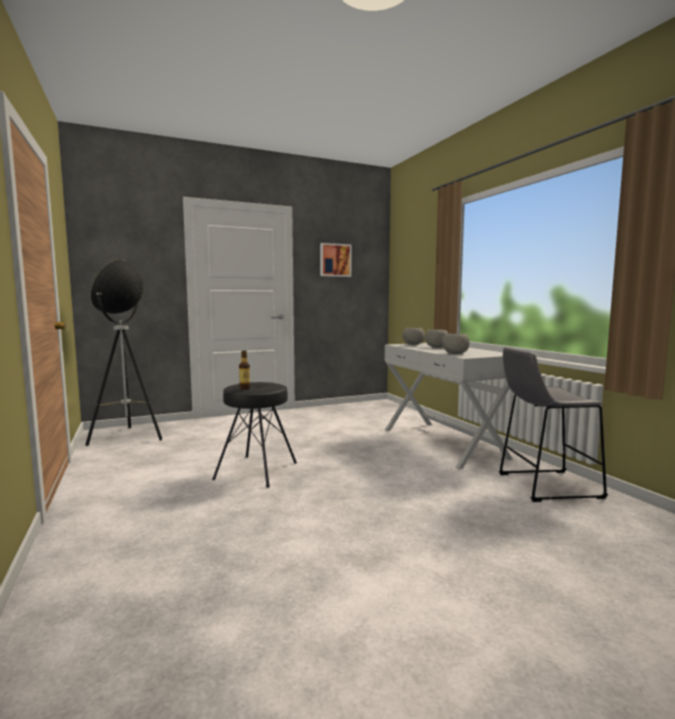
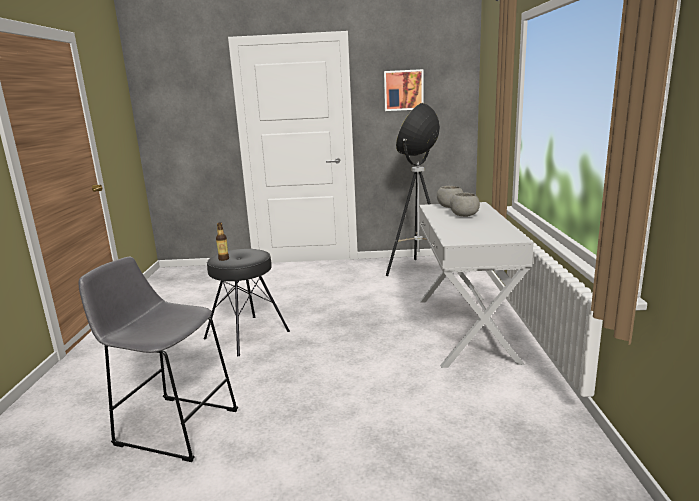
camera: 25 degrees right, 10 degrees up
(128, 437) = (183, 280): floor lamp -> floor lamp (418, 271)
(455, 354) = (454, 233): grey bowl -> none
(543, 485) = (516, 409): grey stool -> grey stool (172, 425)

